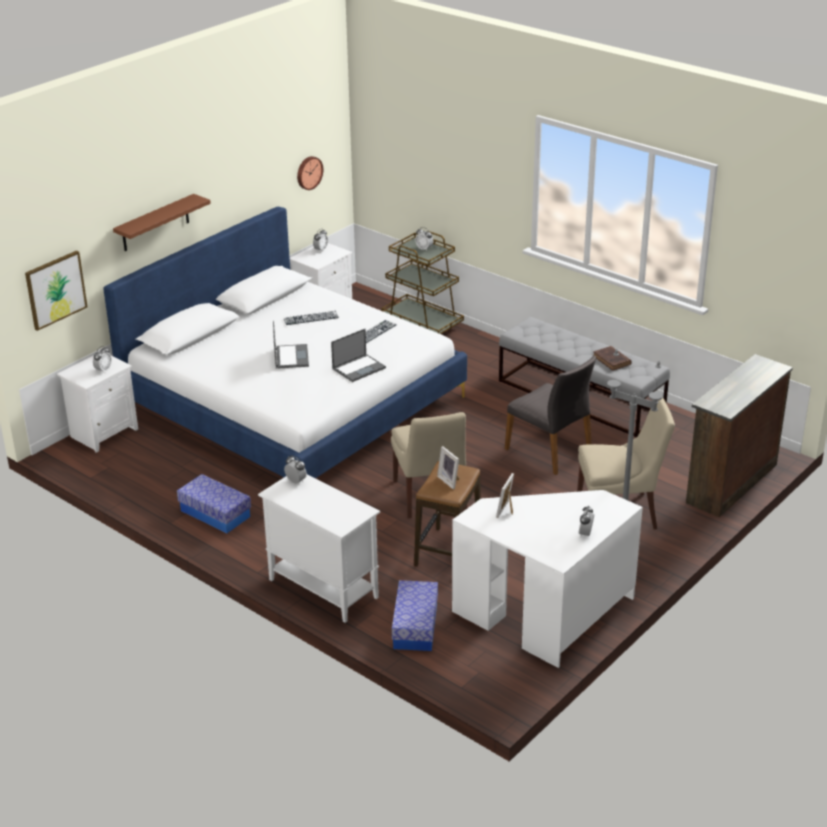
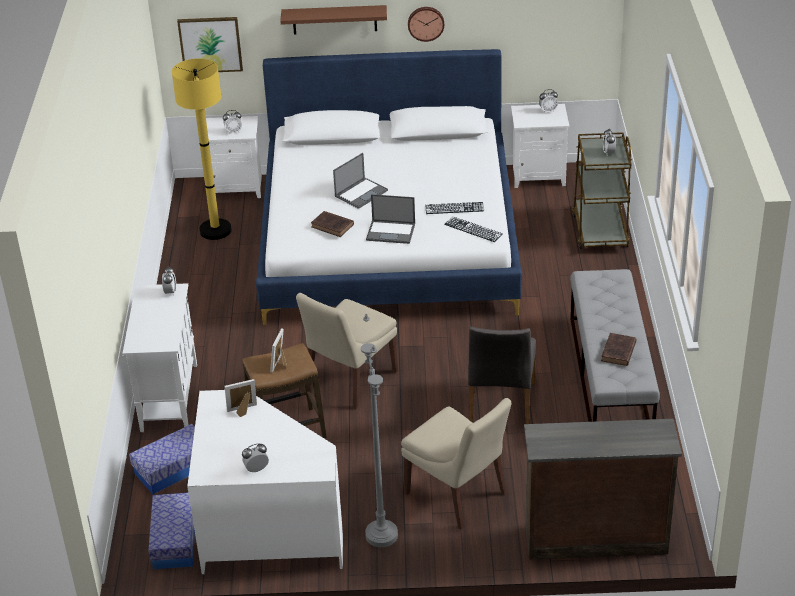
camera: 50 degrees right, 5 degrees up
(142, 469) = (215, 230): none -> yellow floor lamp
(215, 513) = (201, 294): storage box -> storage box (174, 540)
(308, 172) = (552, 27): wall clock -> wall clock (426, 23)
(311, 318) = (434, 168): keyboard -> keyboard (473, 229)
(313, 385) = (333, 226): none -> brown book

